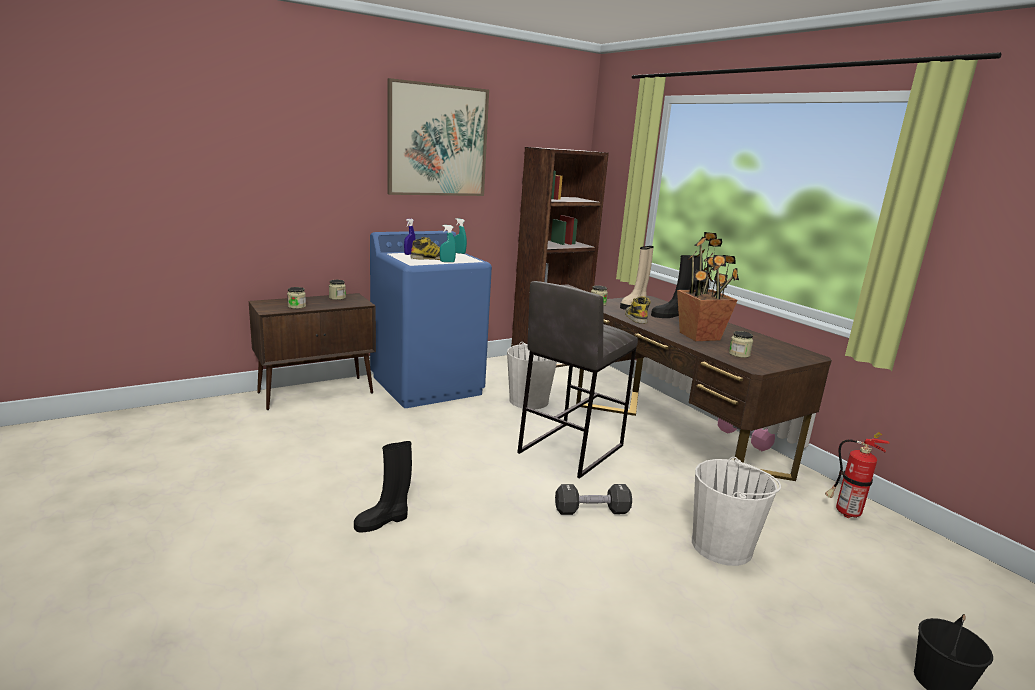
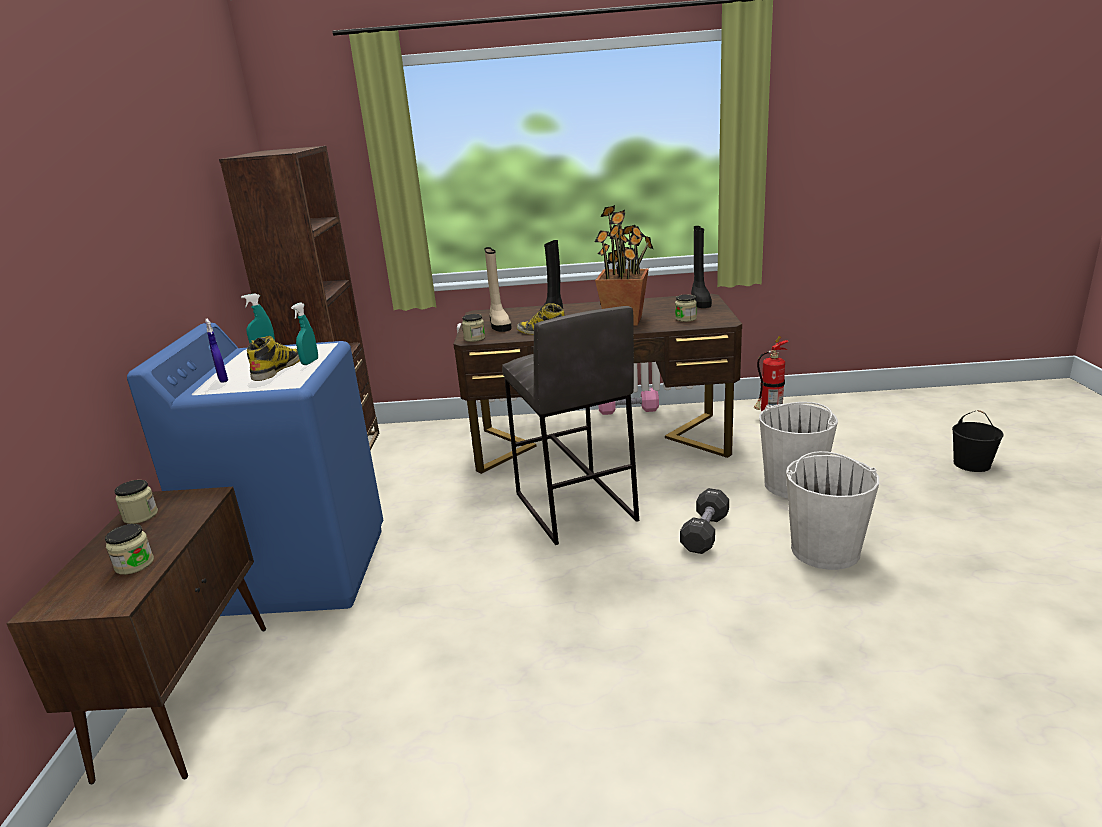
camera: 55 degrees left, 5 degrees up
(383, 521) = (647, 697): black boot -> black boot (699, 301)
(437, 141) = (132, 175): picture -> none
(529, 401) = (436, 500): white bucket -> white bucket (825, 550)

